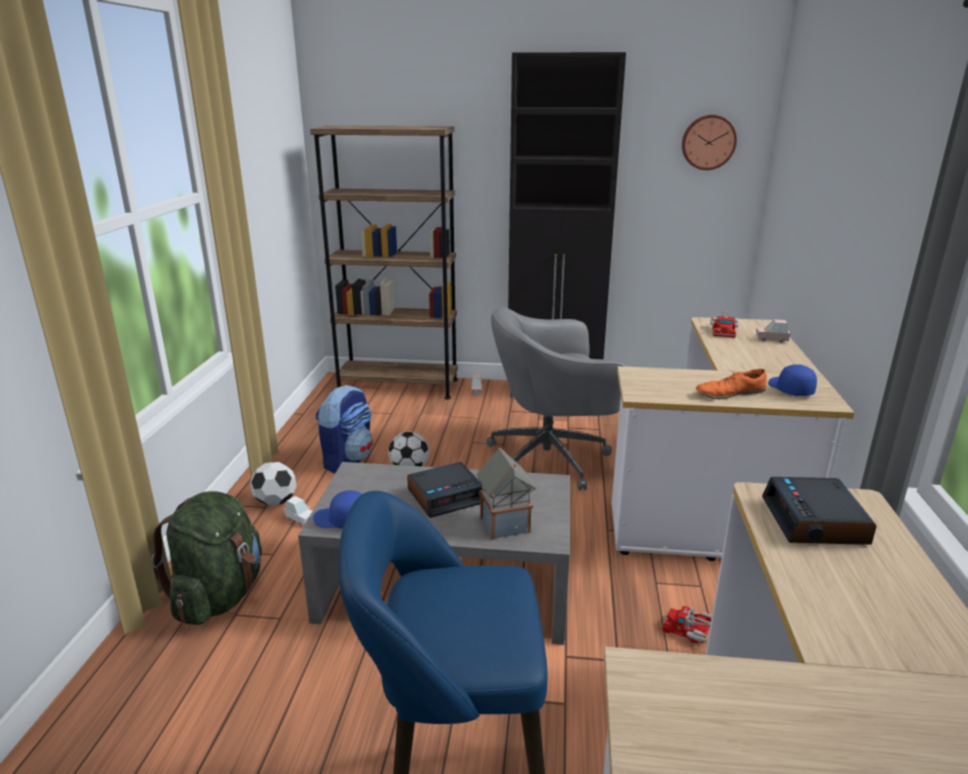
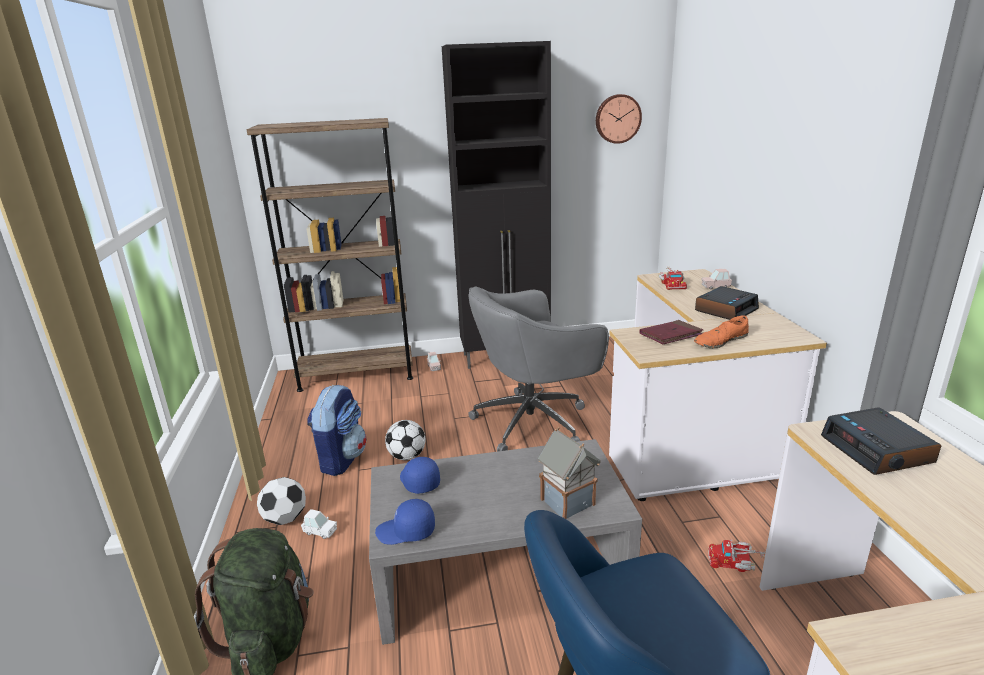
camera: 15 degrees left, 0 degrees up
(446, 496) = (495, 483): alarm clock -> alarm clock (726, 309)
(679, 380) = (671, 335): none -> red book
(789, 389) = (763, 330): blue cap -> blue cap (418, 481)

